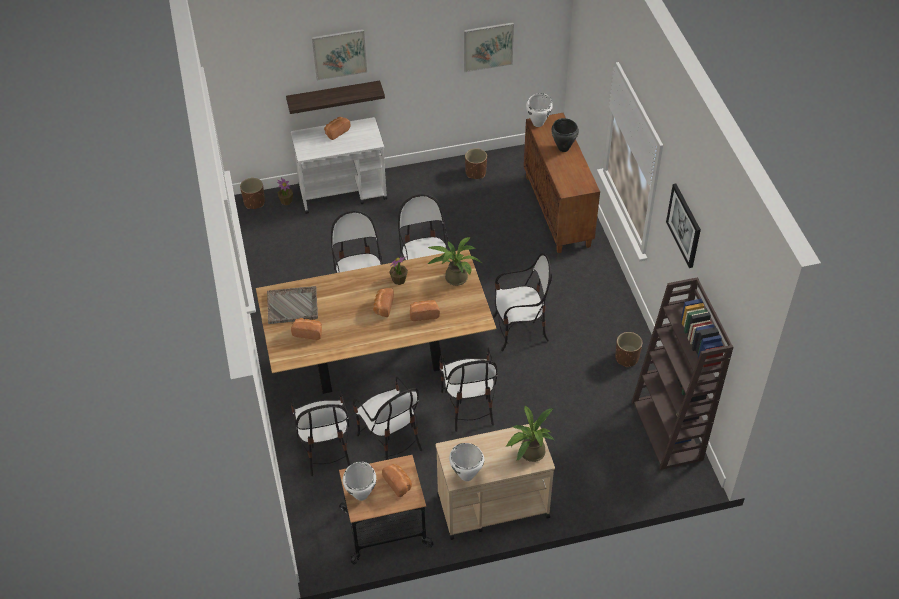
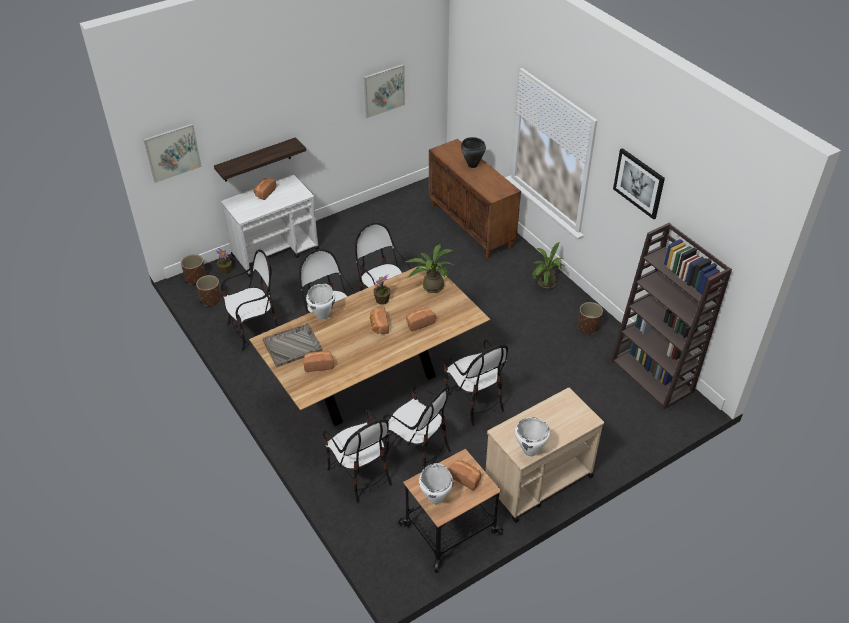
camera: 20 degrees left, 5 degrees down
(339, 54) = (259, 115): picture -> picture (172, 152)
(475, 172) = (386, 211): brown planter -> brown planter (211, 299)
(520, 330) = (487, 327): chair -> chair (255, 330)
(529, 453) = (575, 416): potted plant -> potted plant (544, 284)
(538, 123) = (441, 150): white cooking pot -> white cooking pot (323, 315)

